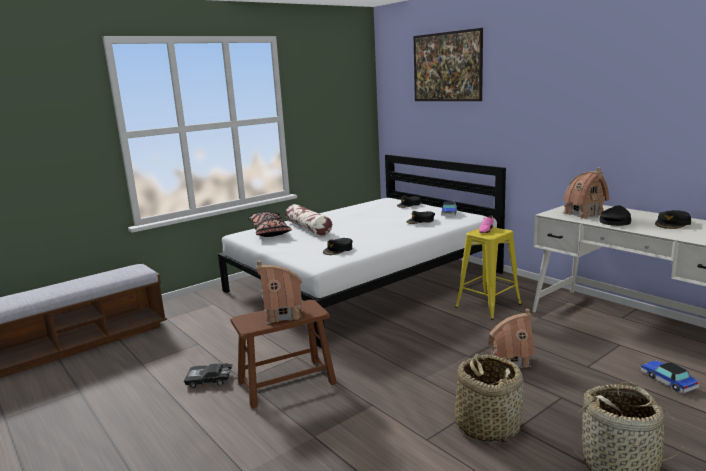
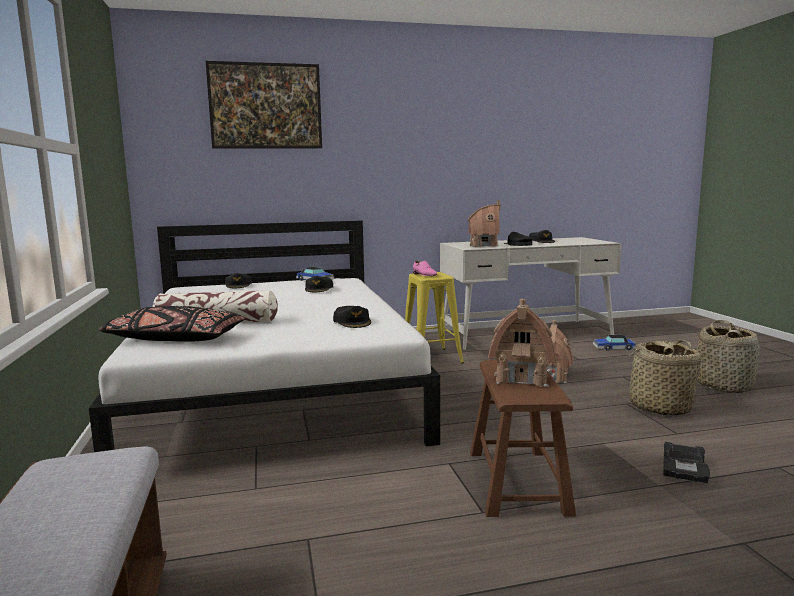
camera: 65 degrees left, 5 degrees down
(209, 380) = (462, 542): black toy car -> black toy car (684, 470)

